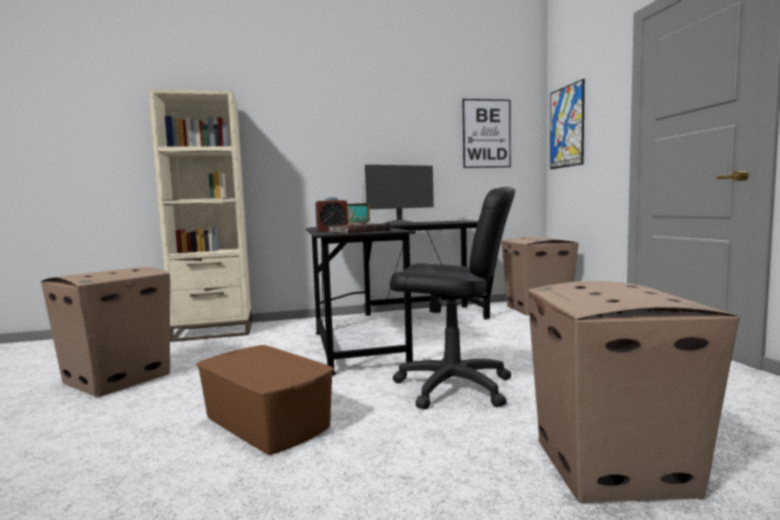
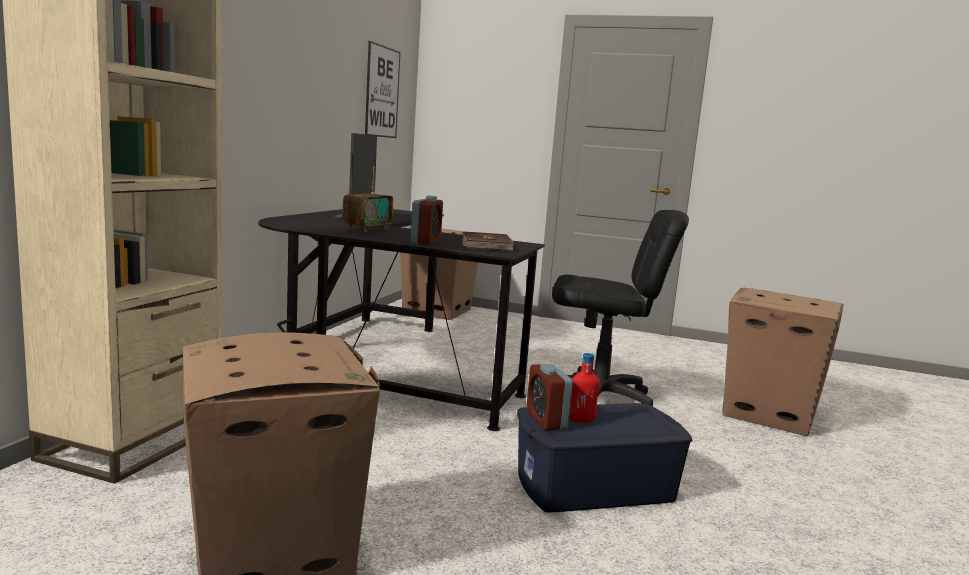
camera: 60 degrees left, 5 degrees up
(243, 353) = (546, 420): none -> alarm clock
(257, 359) = (581, 421): none -> red bottle
(266, 422) = (595, 487): brown storage box -> blue storage box
(453, 387) = (599, 401): black office chair -> black office chair turned 45 degrees clockwise
(566, 127) = (457, 101): picture -> none

